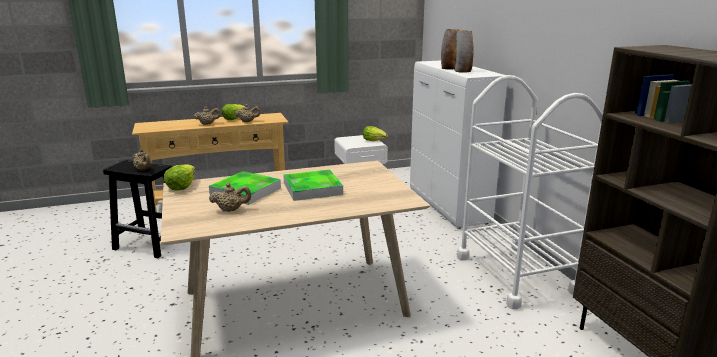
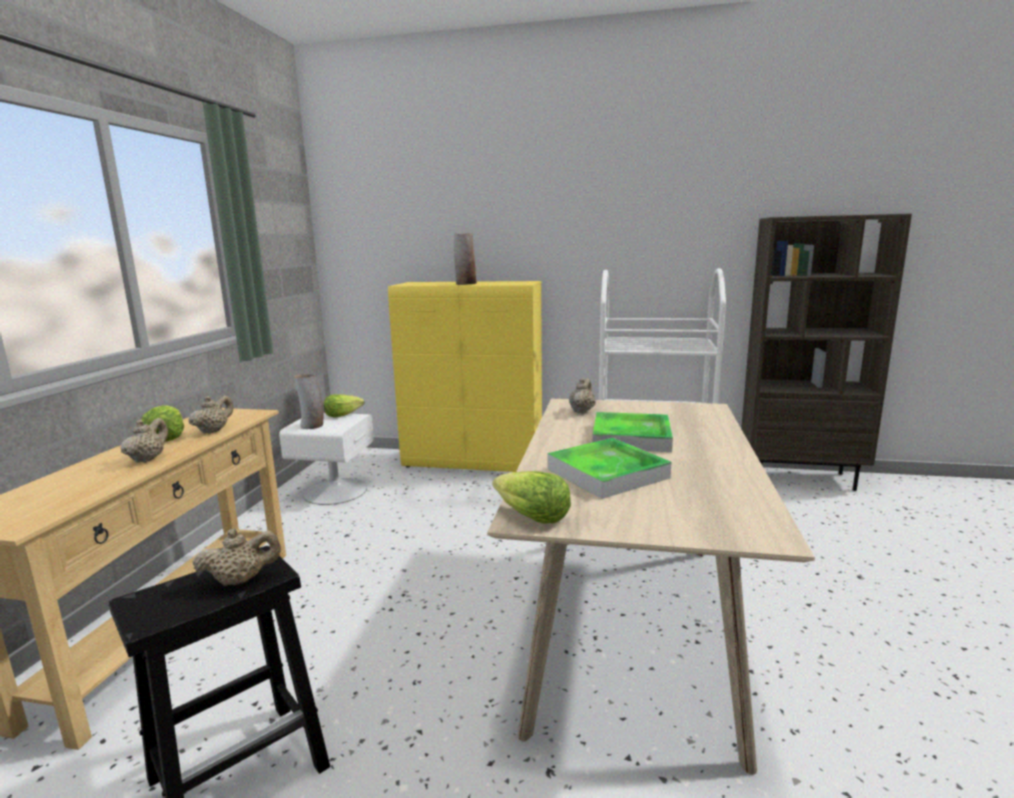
camera: 60 degrees left, 5 degrees down
(231, 210) = (686, 491): beige teapot -> beige teapot (582, 411)
(448, 206) = (474, 463): white cabinet -> yellow cabinet
(462, 71) = (493, 283): vase -> vase (312, 426)

